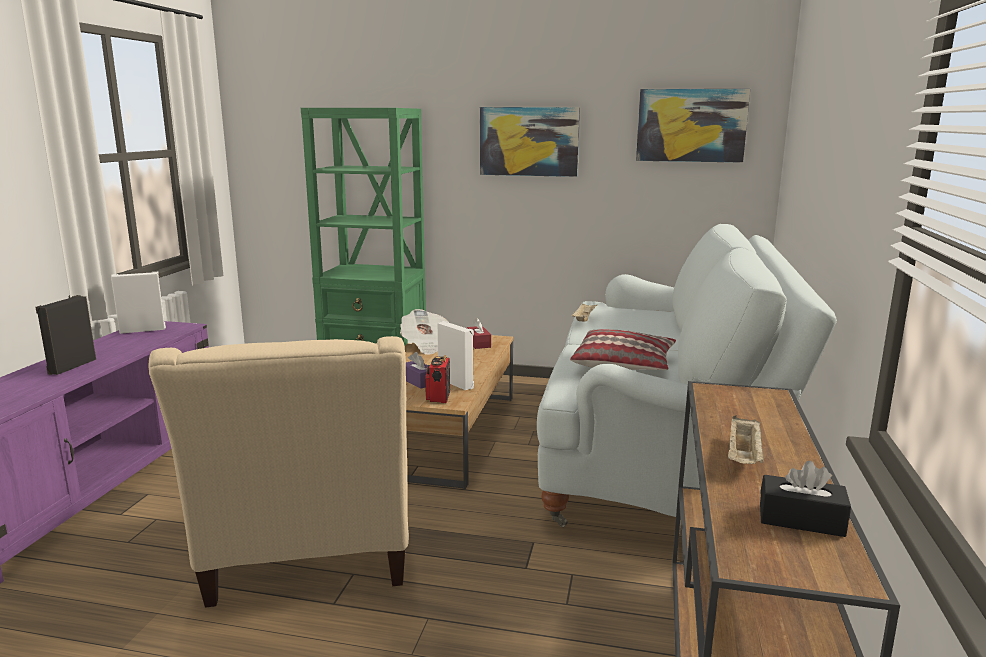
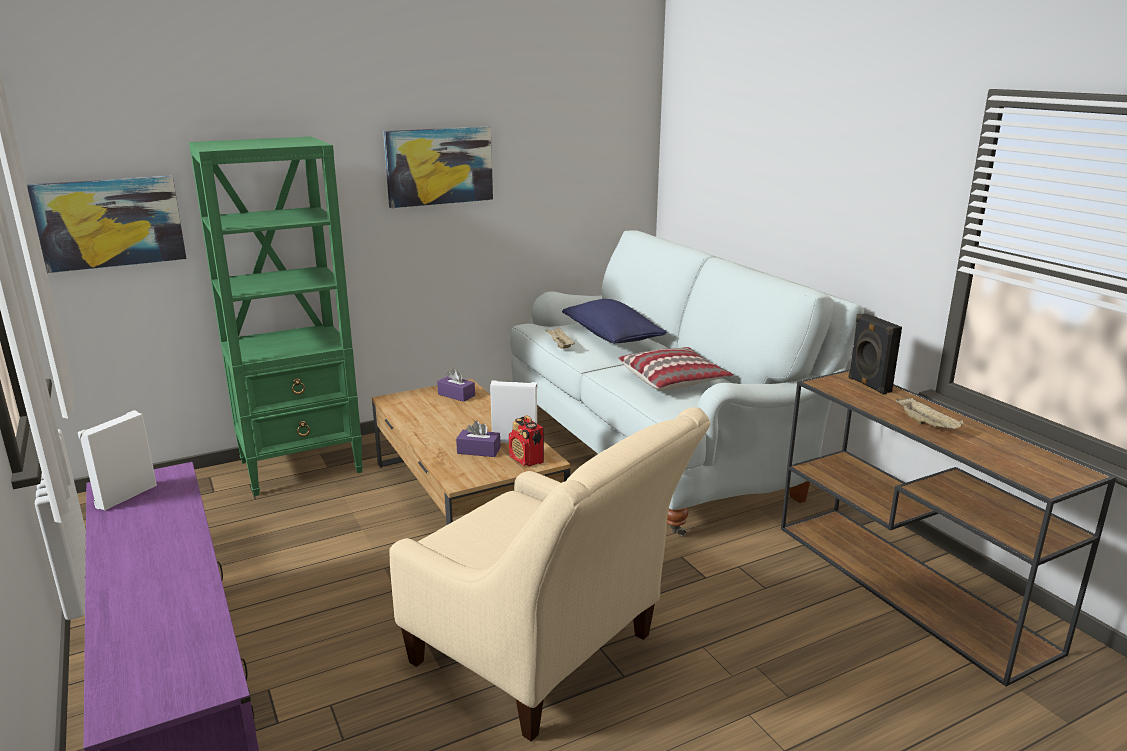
camera: 40 degrees left, 5 degrees up
(71, 366) = (156, 569): black speaker -> black speaker (868, 385)
(426, 346) = (412, 412): newspaper -> none
(478, 343) = (456, 395): red tissue box -> purple tissue box
(643, 323) = (611, 337): none -> blue pillow
(691, 125) = (588, 139): picture -> picture (110, 223)
(801, 519) = (1016, 451): black tissue box -> none

